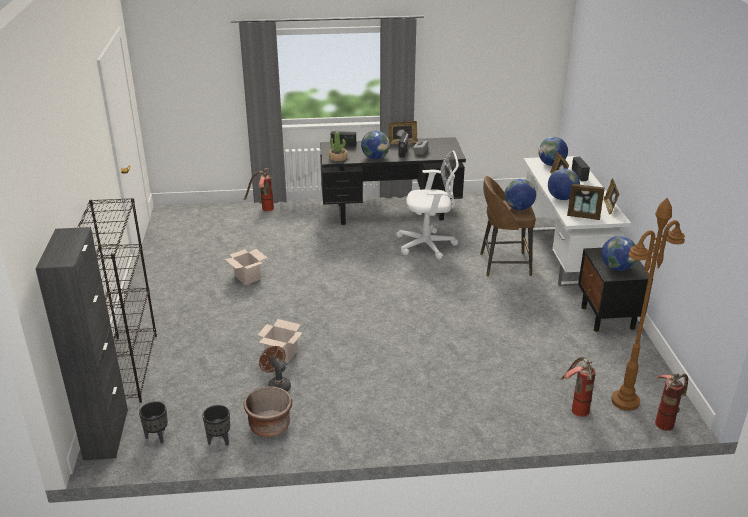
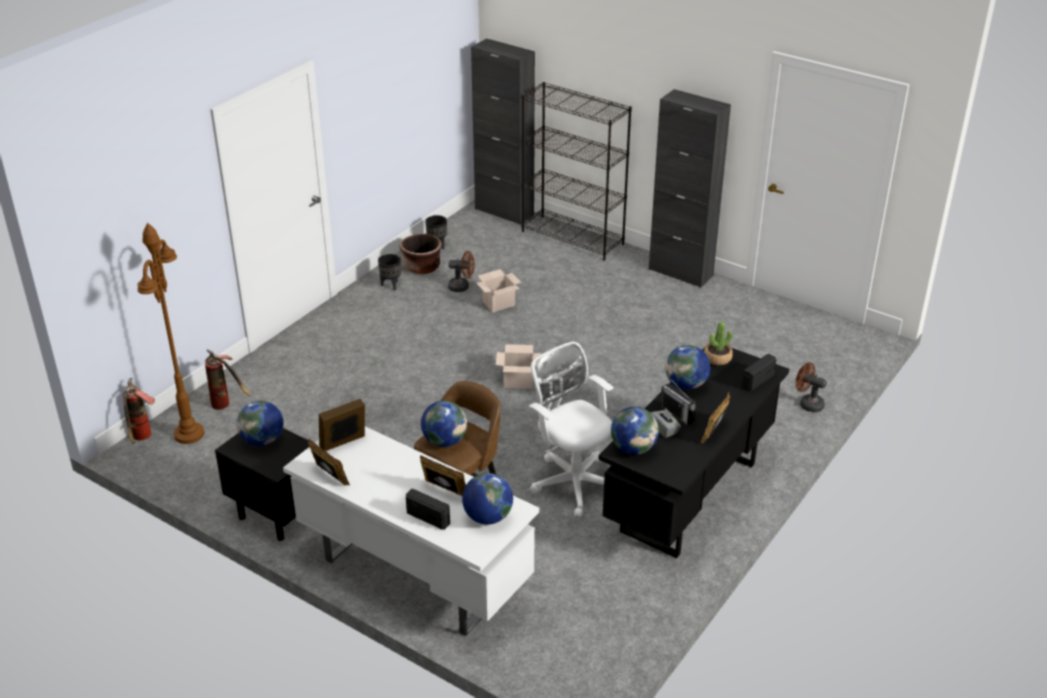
camera: 130 degrees right, 5 degrees up
(143, 296) = (680, 272): none -> black cabinet
(157, 436) = (475, 227): black planter -> black planter (391, 285)
(248, 277) = (648, 334): cardboard box -> cardboard box (517, 381)
(263, 209) = (807, 404): fire extinguisher -> brown fan
(428, 245) = (572, 481): white office chair -> white office chair turned 105 degrees clockwise
(561, 198) = (399, 457): globe -> globe (633, 448)

